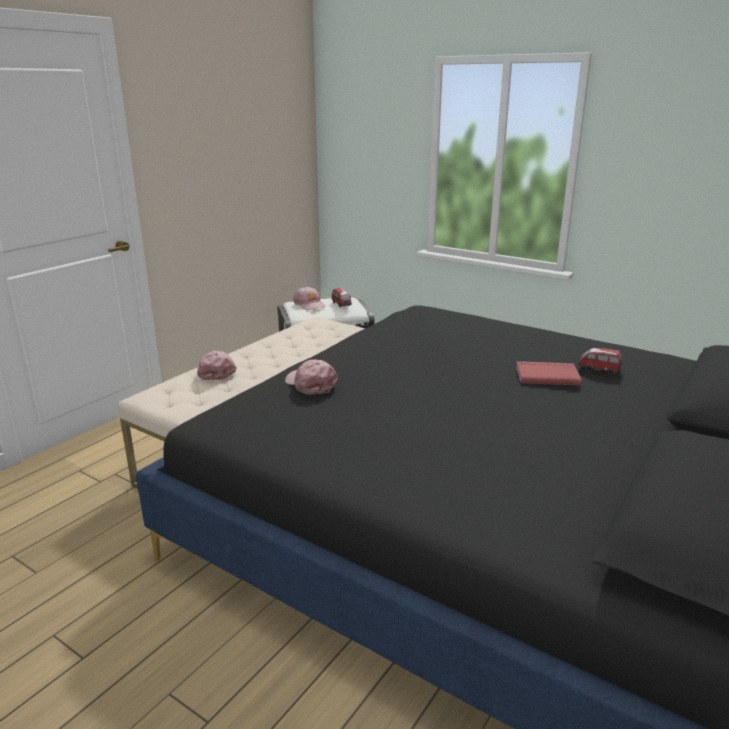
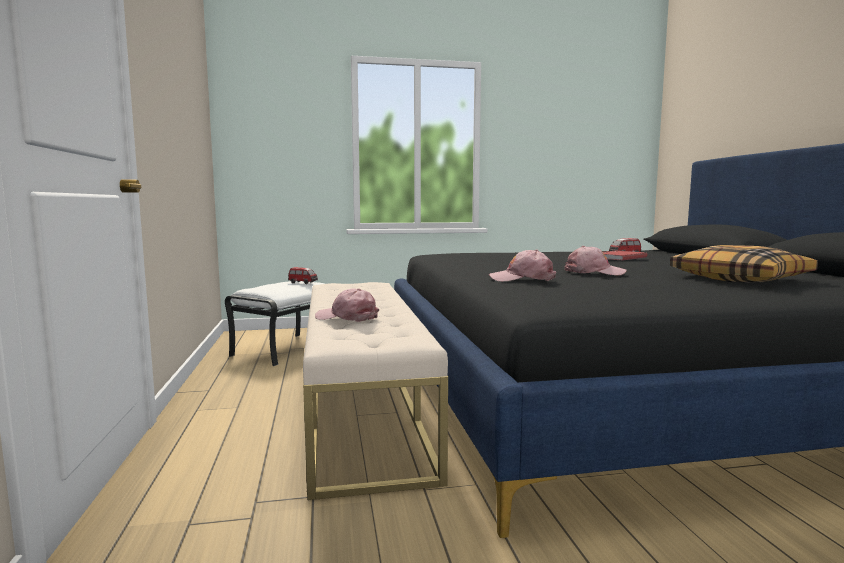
camera: 45 degrees left, 15 degrees down
(309, 304) = (271, 286): pink cap -> pink cap (594, 272)
(488, 460) = (740, 279): none -> pillow

